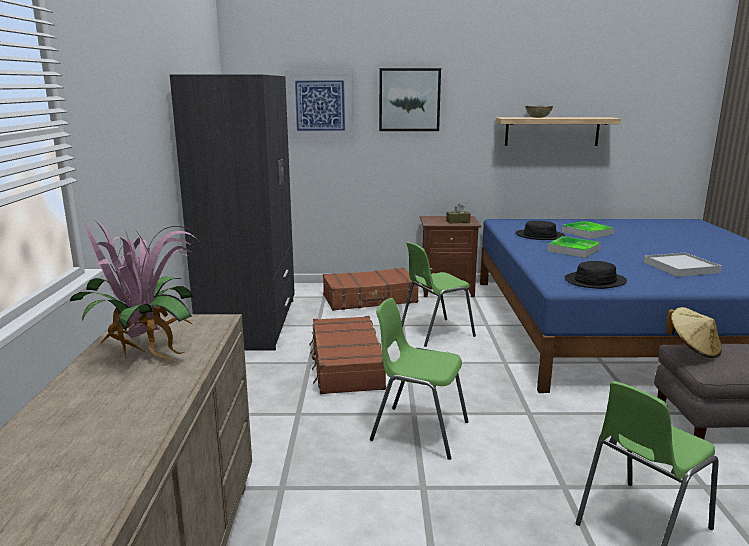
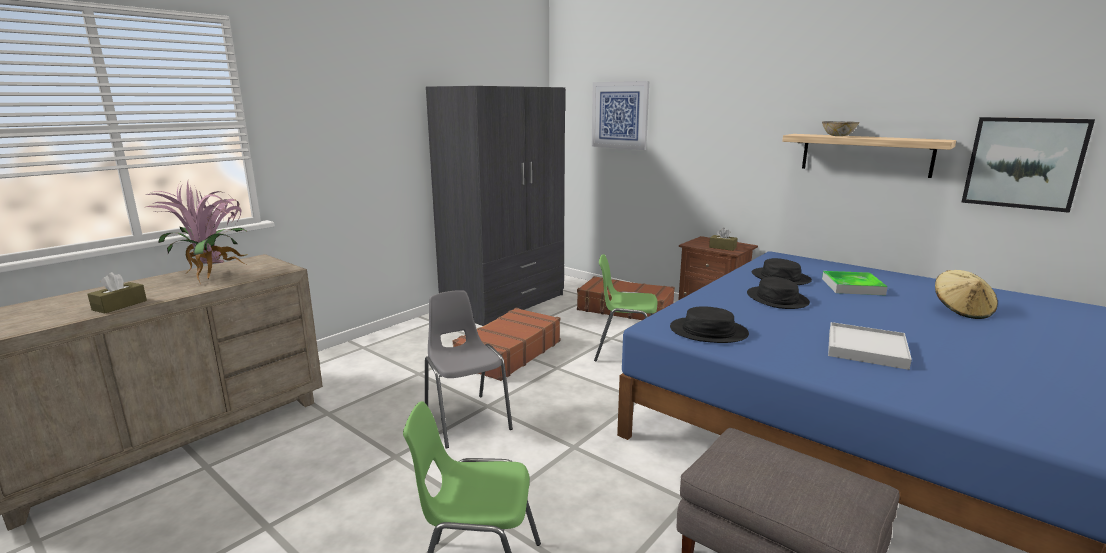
camera: 40 degrees right, 0 degrees up
(148, 419) = (119, 305): none -> brown tissue box
(409, 100) = (700, 111): picture -> picture (1023, 163)
(418, 431) = (466, 419): green chair -> grey chair
(573, 250) = (777, 299): tray -> black hat
(692, 349) = (732, 441): beige hat -> beige hat (961, 310)

